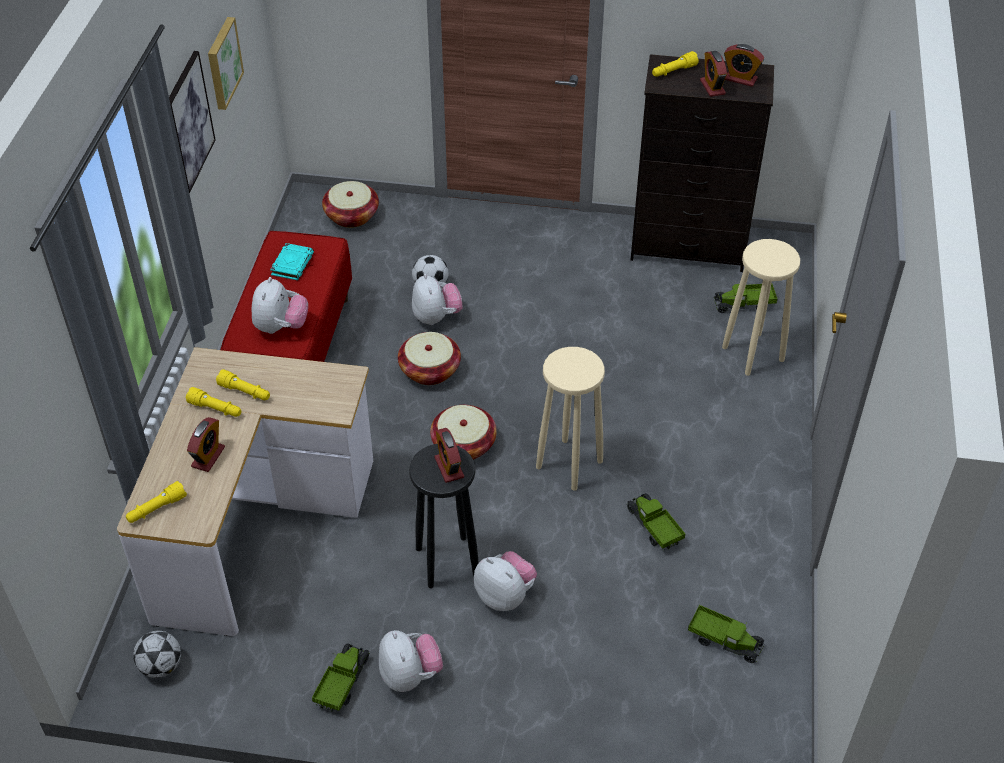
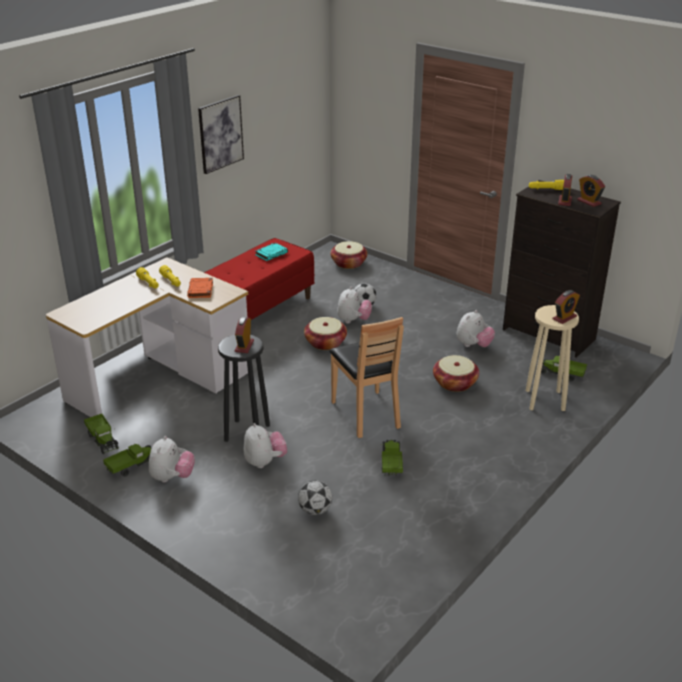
camera: 30 degrees right, 15 degrees down
(156, 509) = (73, 312): yellow flashlight -> none
(161, 666) = (49, 420): football -> football (315, 510)
(208, 457) = (122, 300): alarm clock -> alarm clock (564, 318)
(222, 63) = (267, 120): picture -> none
(281, 327) = (237, 277): plush toy -> plush toy (473, 345)
(302, 392) = (200, 290): none -> orange book
(463, 444) = (311, 382): basket -> basket (455, 383)
(568, 464) = (366, 413): beige stool -> brown chair
(724, 640) = (382, 539): toy truck -> toy truck (103, 439)

